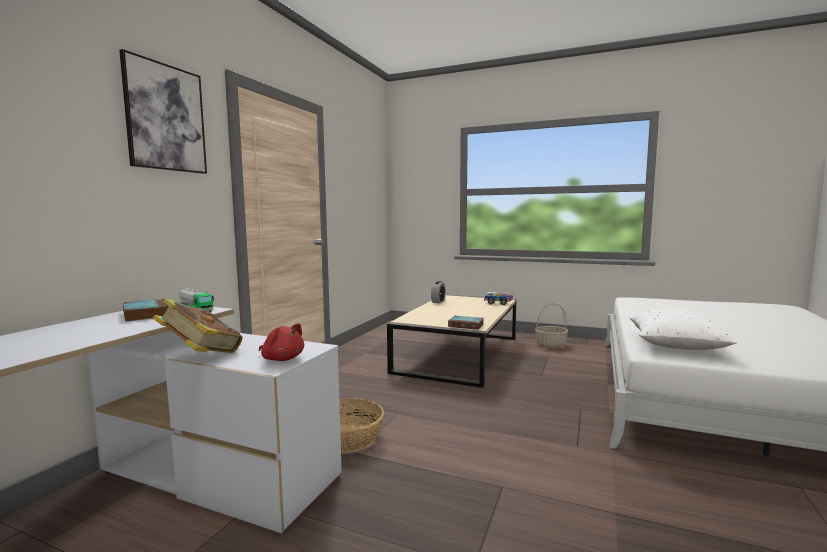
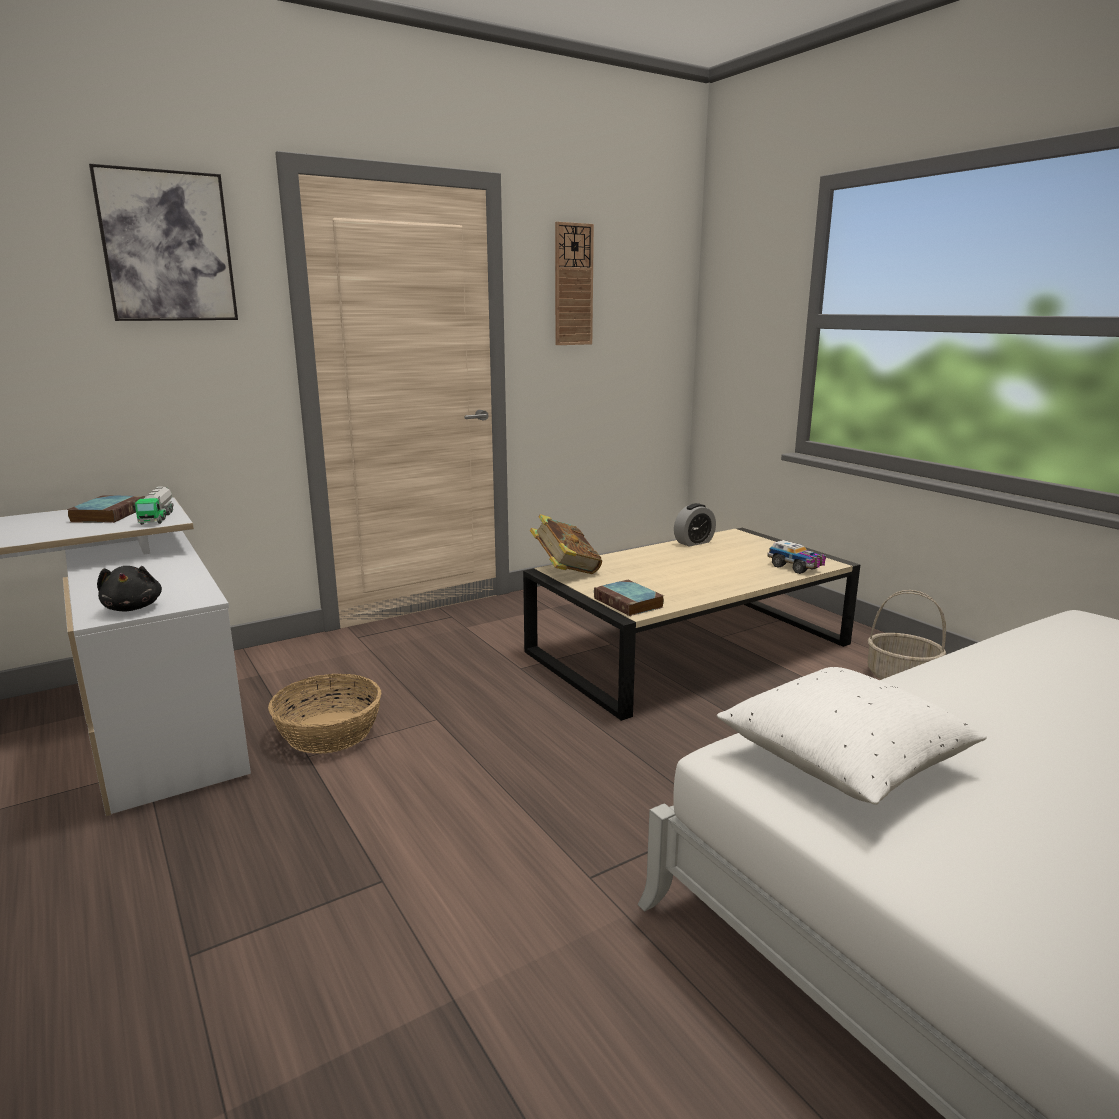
camera: 35 degrees right, 10 degrees up
(201, 355) = (94, 581): book -> book (565, 571)
(282, 359) = (133, 607): red plush toy -> black plush toy
(349, 171) = (573, 285): none -> wall clock

